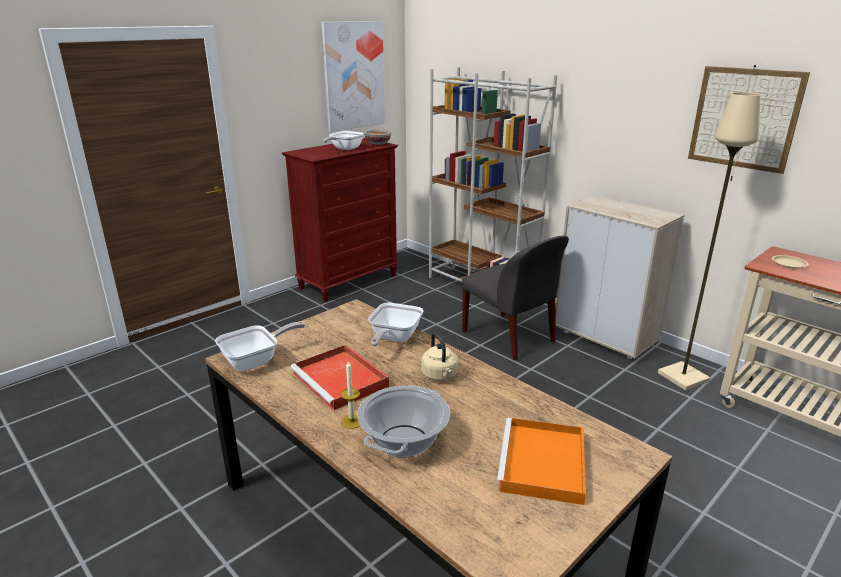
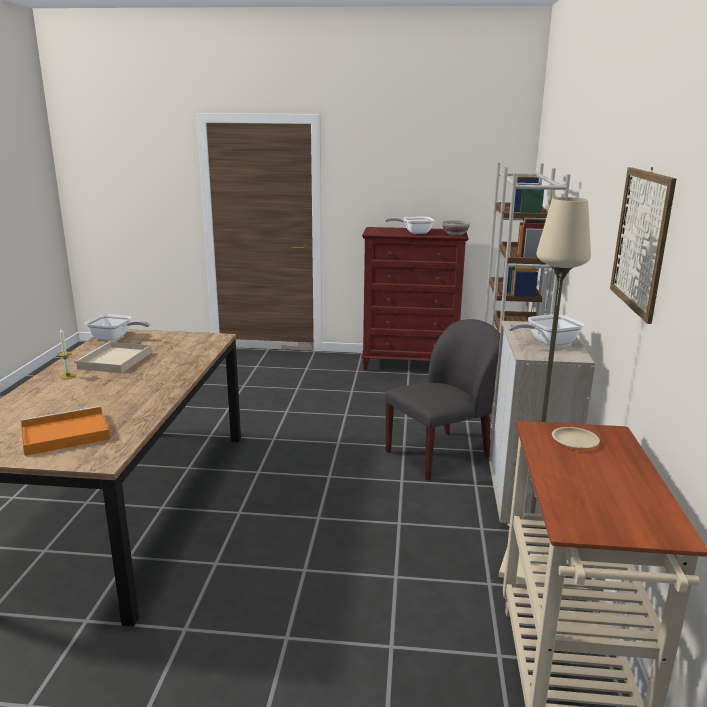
camera: 50 degrees right, 5 degrees down
(341, 380) = (114, 361): red tray -> beige tray
(354, 76) = (462, 166): picture -> none
(393, 338) = (188, 357): frying pan -> frying pan (547, 343)
(404, 441) = (58, 393): cooking pot -> none
(440, 376) = (151, 381): beige kettle -> none
(510, 337) = (440, 454): grey chair -> grey chair turned 135 degrees counterclockwise

